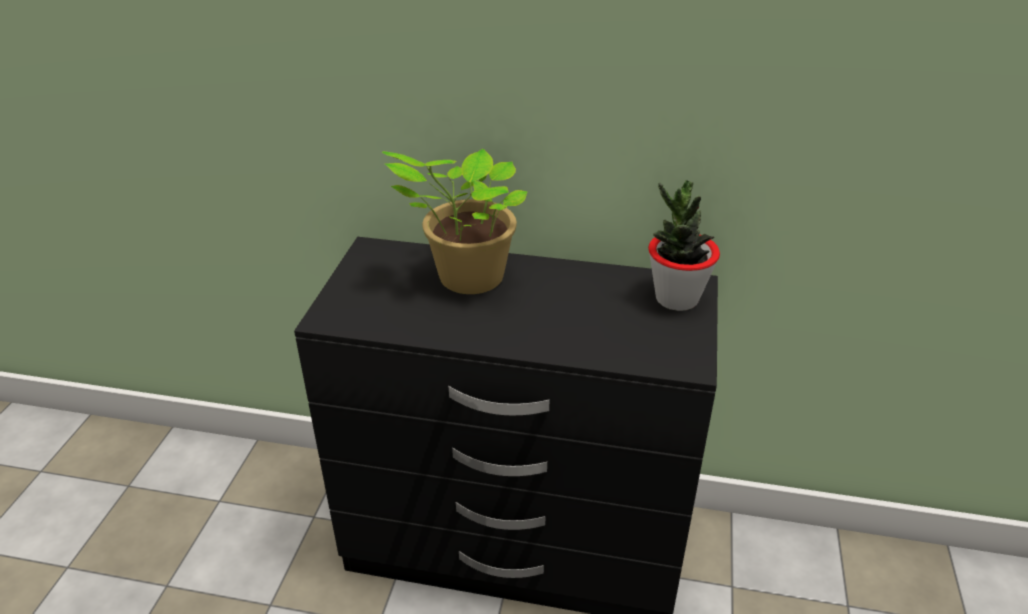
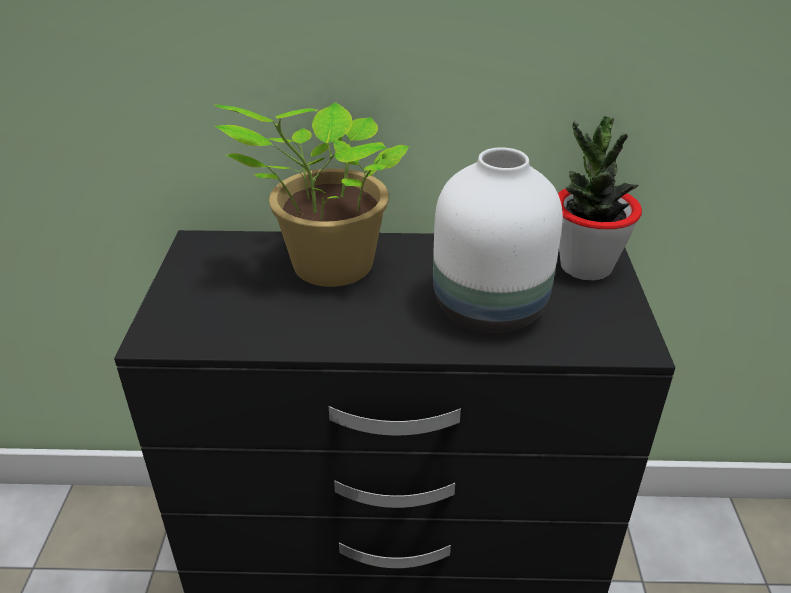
camera: 10 degrees left, 0 degrees up
(587, 323) = (492, 307): none -> white vase

